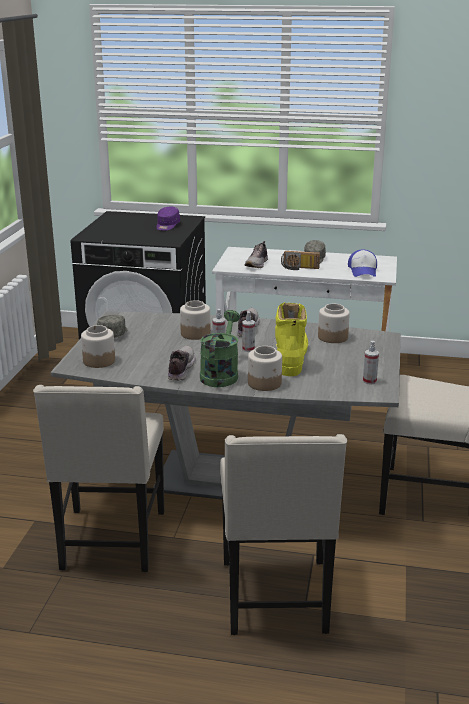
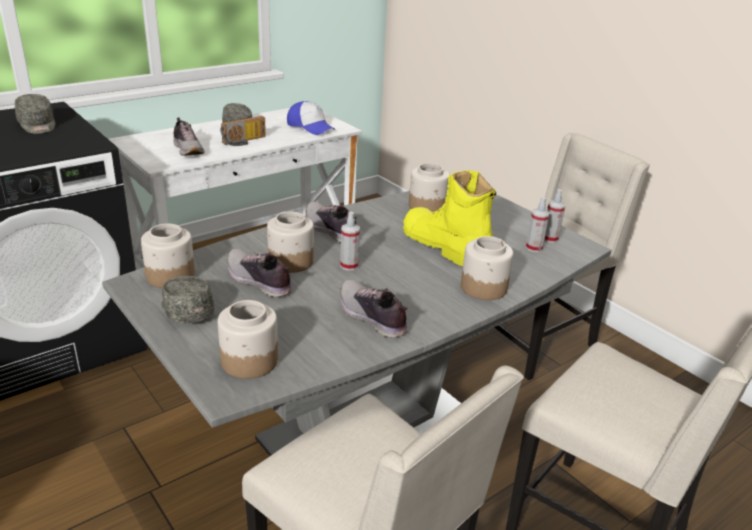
camera: 50 degrees left, 5 degrees up
(132, 319) = (170, 276): none -> jar
(163, 336) = (258, 281): none -> shoe
(167, 226) = (37, 125): purple cap -> grey cap
(220, 374) = (423, 299): green watering can -> none
(248, 349) = (384, 254): spray bottle -> spray bottle (534, 248)

